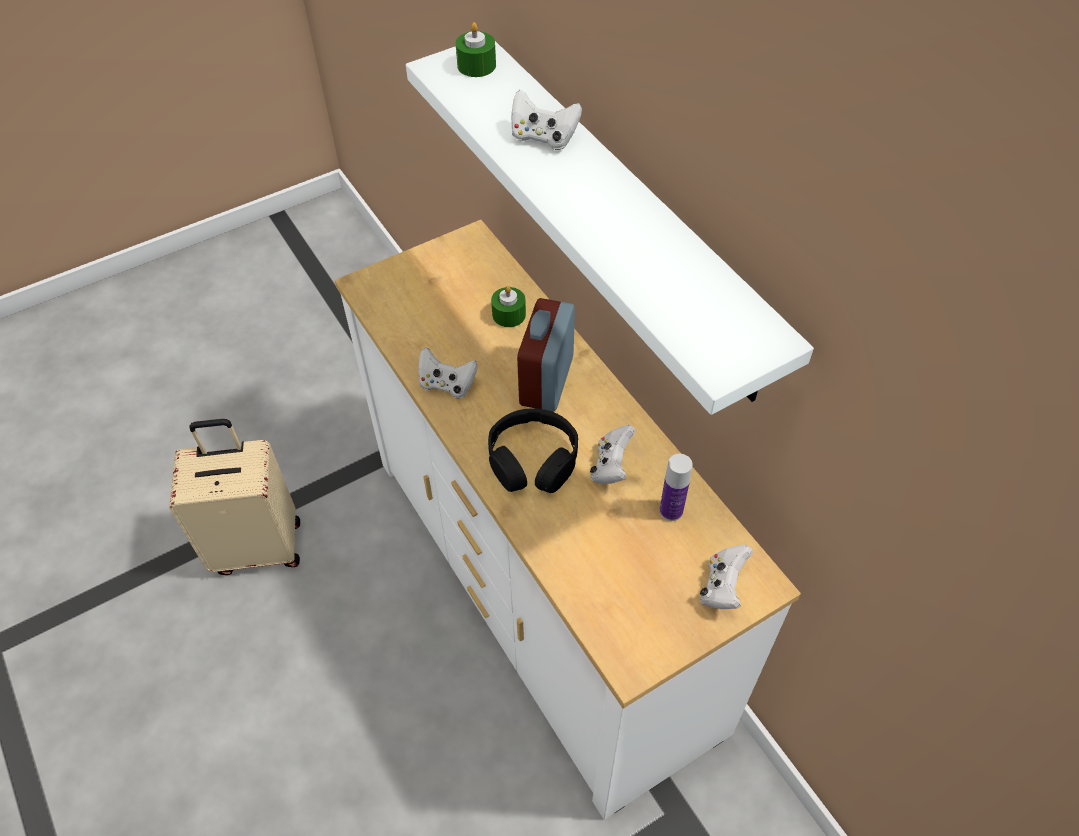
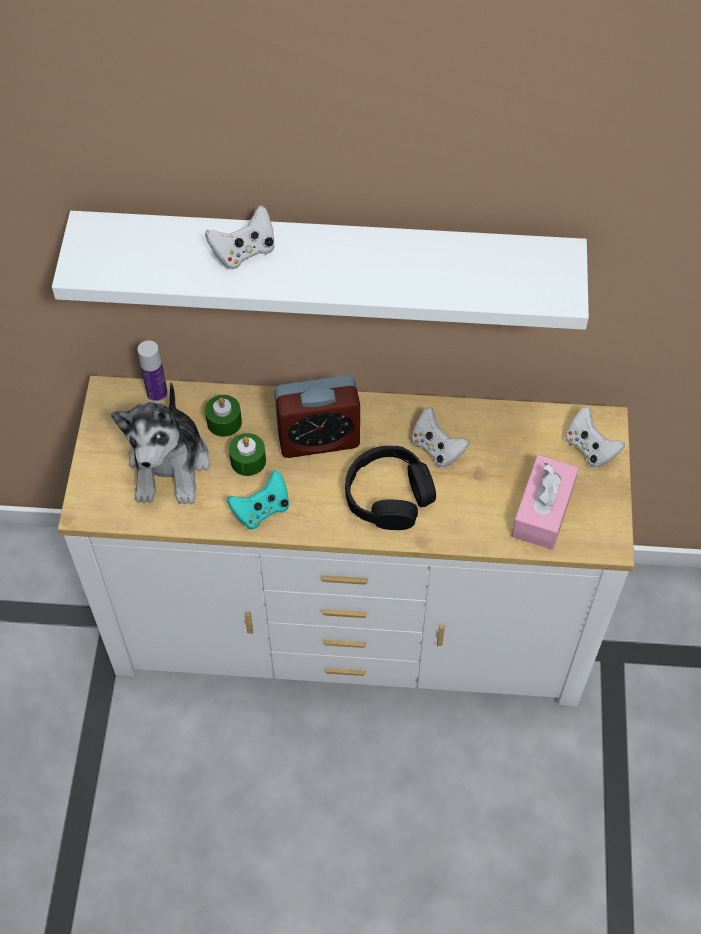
camera: 55 degrees left, 5 degrees up
(258, 545) = (110, 838): beige suitcase -> none
(441, 307) = (170, 465): none -> plush toy
(447, 384) = (262, 510): white game controller -> turquoise game controller
(476, 65) = (106, 241): green candle -> green candle (248, 460)
(546, 381) = (318, 439): alarm clock -> alarm clock turned 60 degrees counterclockwise
(618, 586) = (543, 510): none -> pink tissue box
(671, 511) = (505, 437): bottle -> bottle (157, 393)

